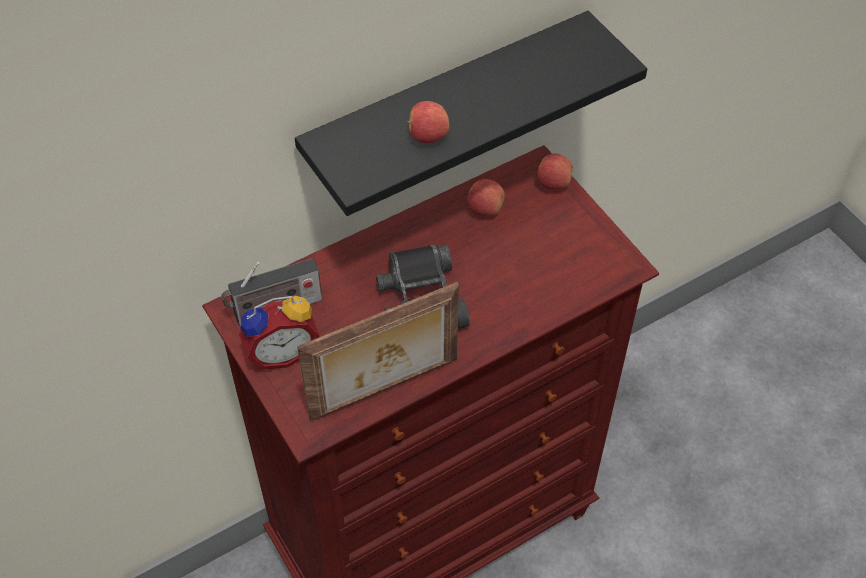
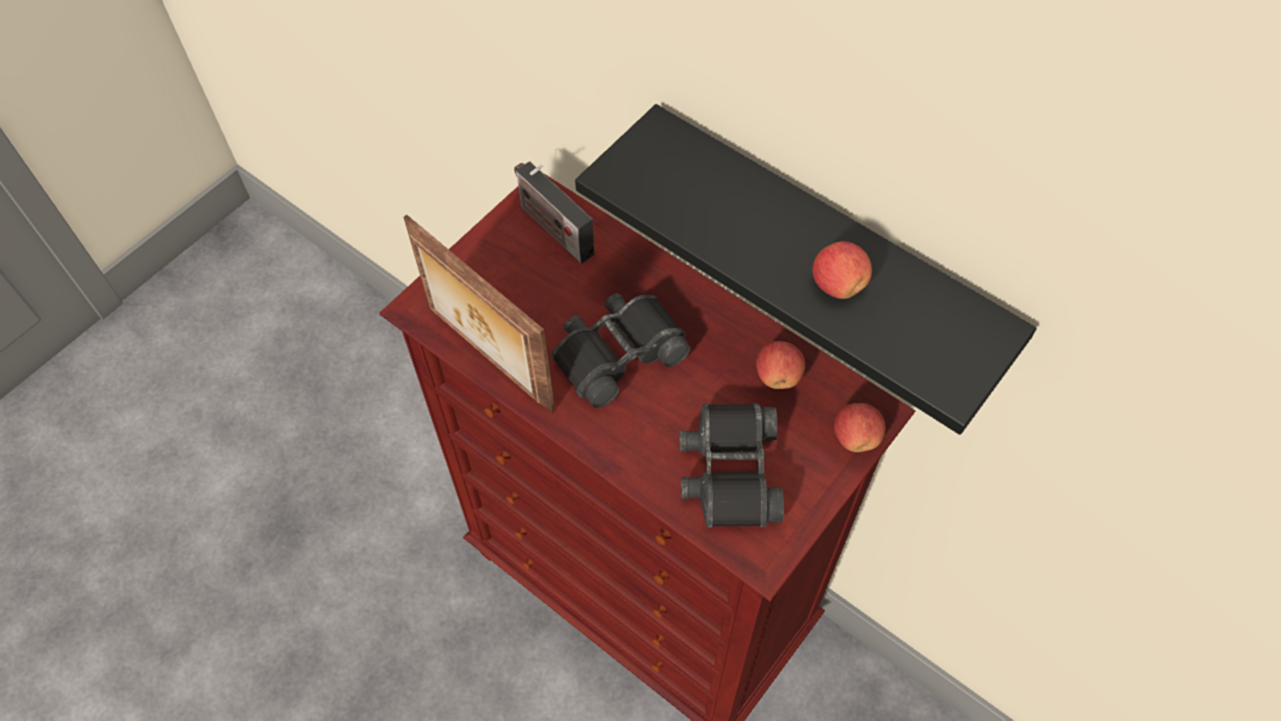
camera: 70 degrees right, 5 degrees up
(281, 351) = (504, 251): alarm clock -> none
(427, 136) = (715, 220): apple -> apple (837, 285)
(553, 263) = (729, 472): none -> black binoculars

